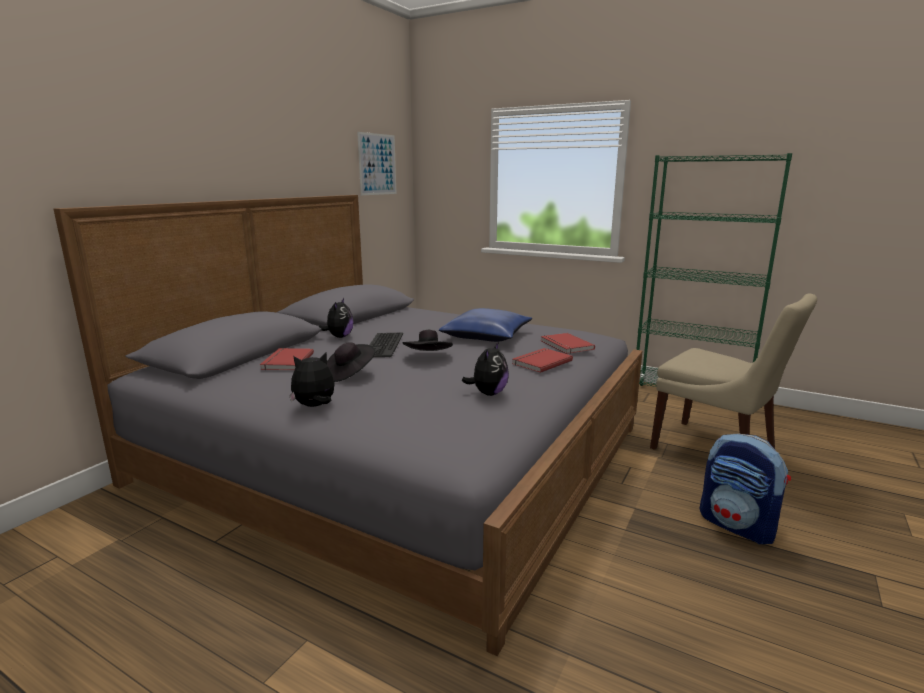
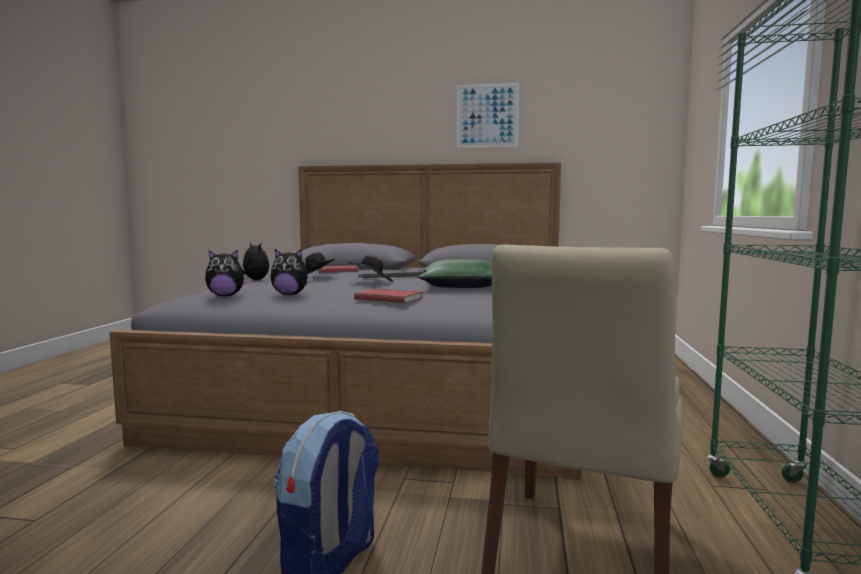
camera: 70 degrees right, 10 degrees down
(339, 337) = (407, 271): plush toy -> plush toy (226, 296)
(377, 164) = (612, 131): picture -> picture (487, 115)
(487, 335) = (462, 286): blue pillow -> green pillow
(565, 345) = (461, 300): red book -> none

